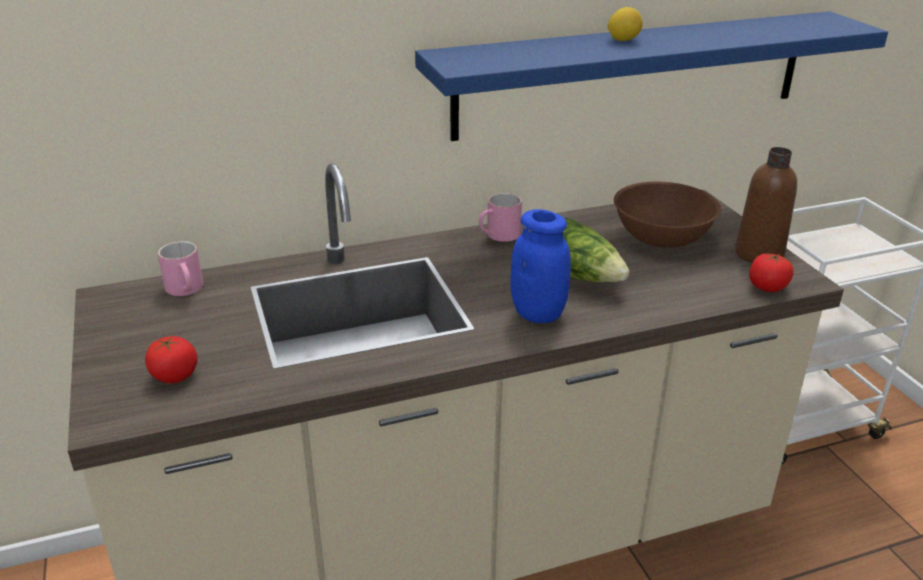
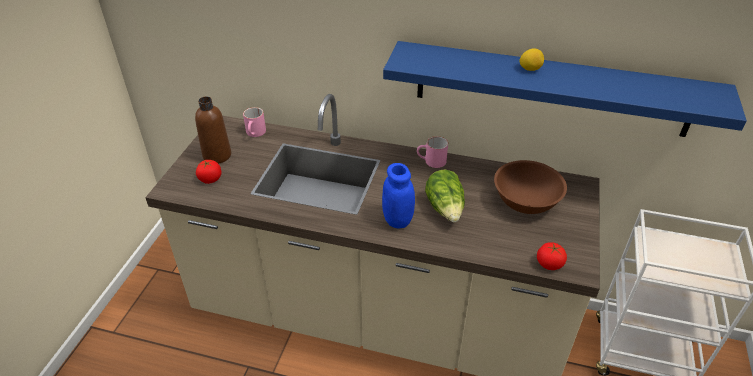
camera: 35 degrees right, 10 degrees up
(759, 254) = (574, 239): brown bottle -> brown bottle (217, 155)

